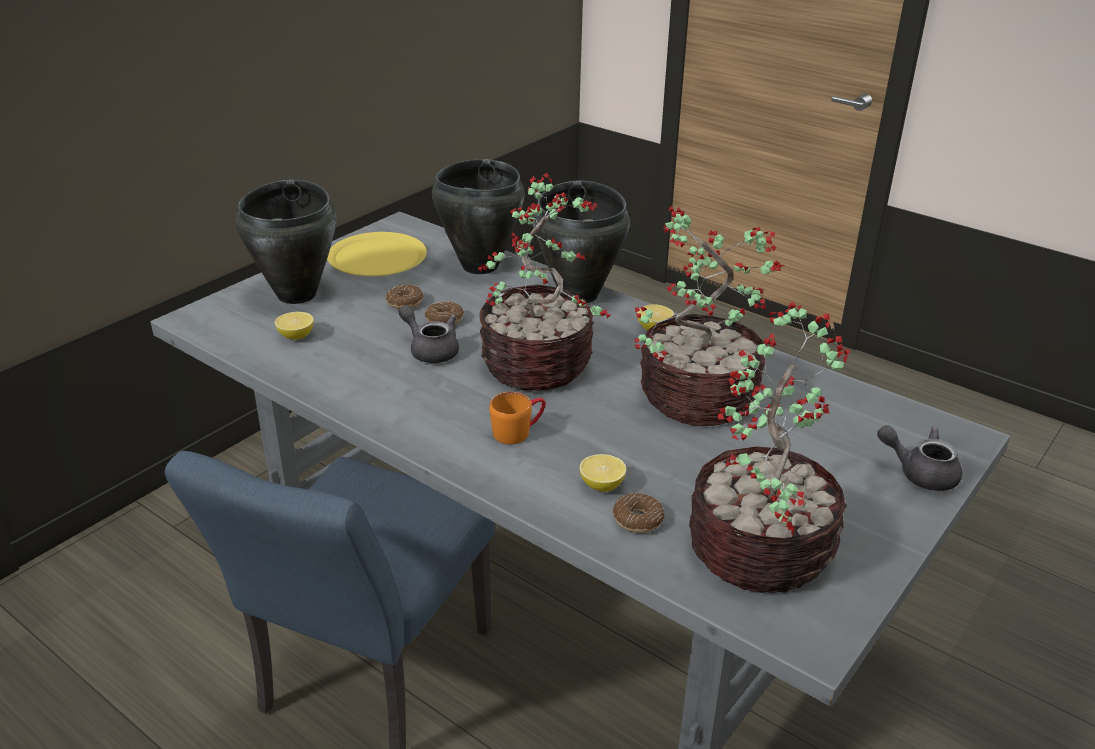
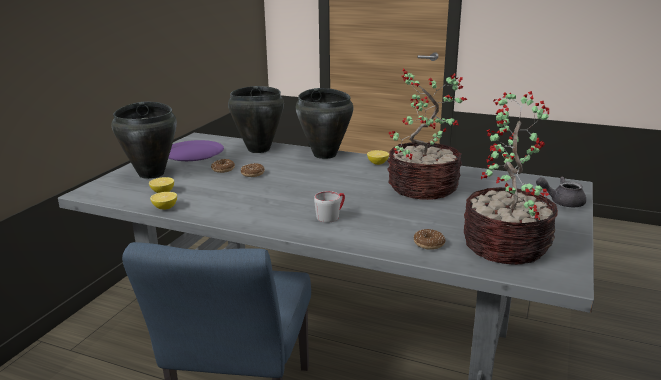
camera: 15 degrees left, 10 degrees down
(377, 257) = (192, 152): yellow plate -> purple plate
(430, 350) = (253, 188): grey teapot -> none
(518, 431) = (331, 216): orange mug -> grey mug
(539, 366) = (323, 186): potted plant -> none
(602, 485) = (397, 232): lemon -> lemon (165, 208)

